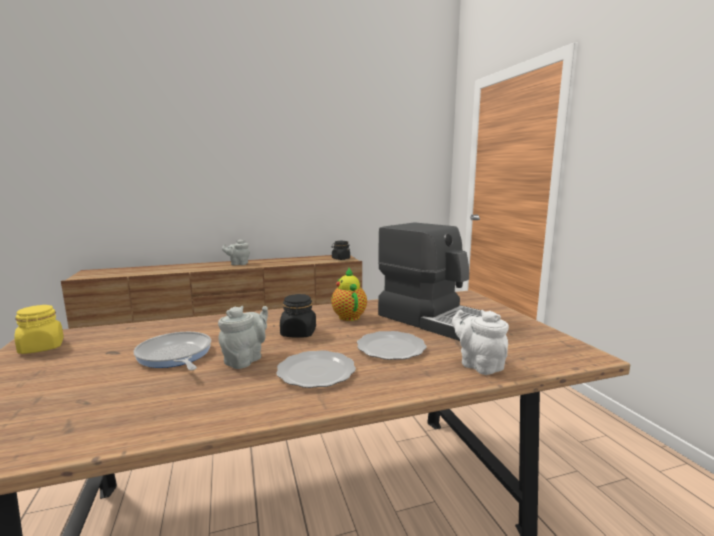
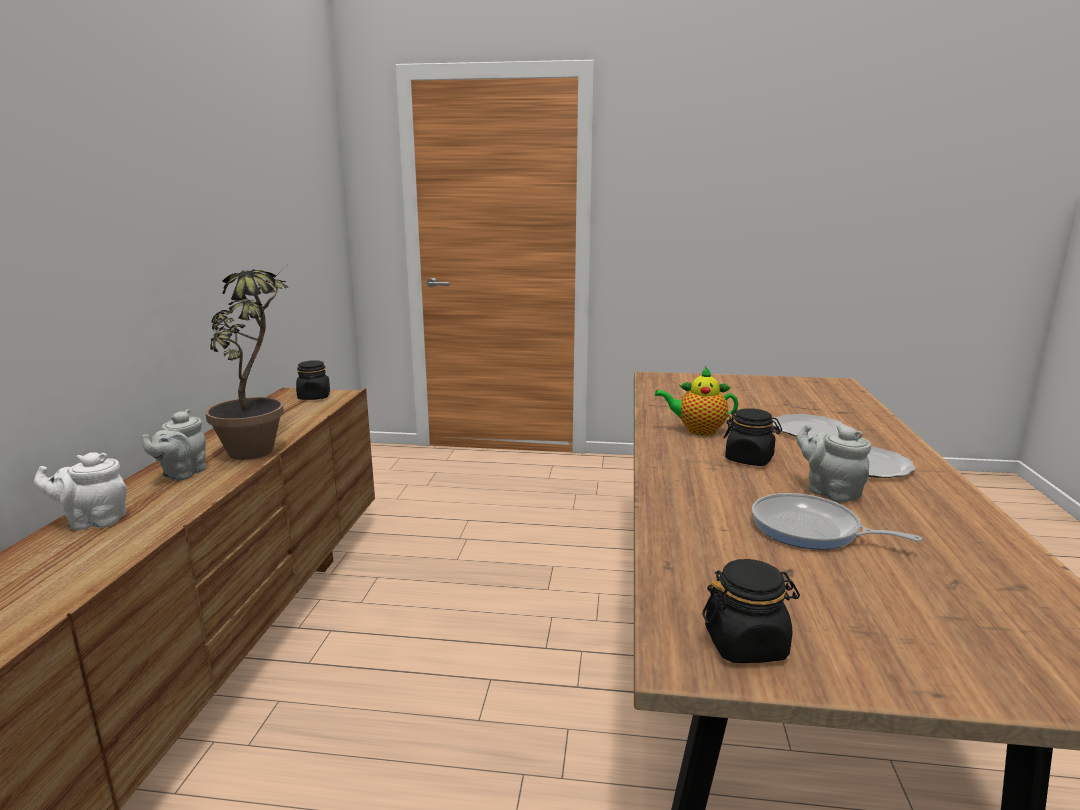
camera: 65 degrees left, 5 degrees up
(42, 347) = (746, 644): yellow jar -> black jar
(175, 356) = (810, 530): frying pan -> frying pan turned 45 degrees clockwise
(272, 265) = (260, 446): none -> potted plant
(434, 319) = (730, 401): coffee machine -> none
(478, 365) = (855, 412): white teapot -> white teapot (93, 521)

